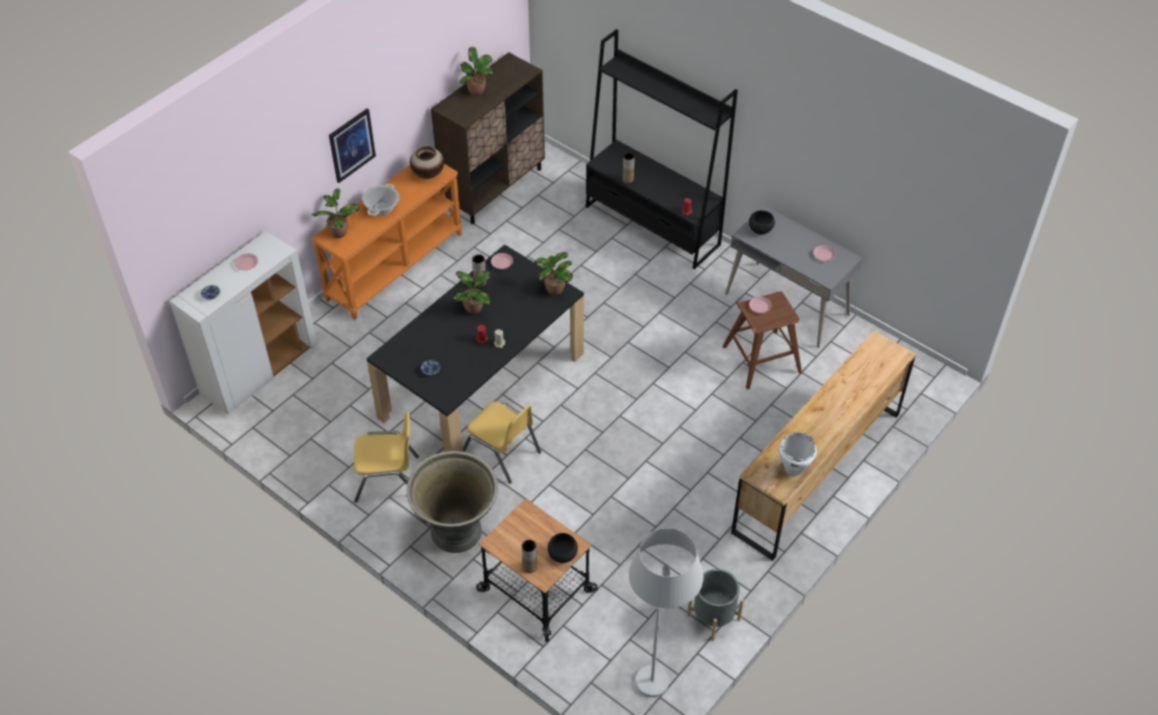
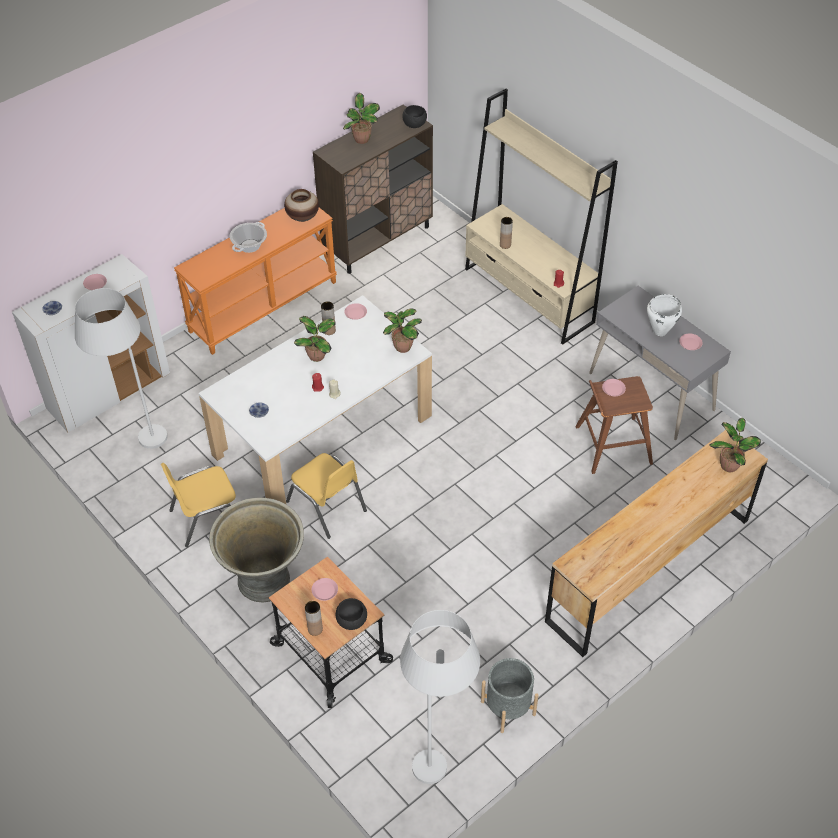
camera: 10 degrees right, 0 degrees up
(298, 410) = (136, 437): none -> white floor lamp
(339, 232) = (202, 264): potted plant -> potted plant (729, 464)
(351, 145) = (222, 178): picture -> none
(387, 478) = (208, 517): yellow chair -> yellow chair turned 150 degrees clockwise
(482, 385) = (323, 435): black dining table -> white dining table
(530, 530) = (324, 591): none -> pink plate
(652, 226) = (529, 295): black bookcase -> beige bookcase
(760, 229) = (628, 310): black bowl -> black bowl (414, 124)
(793, 470) = (610, 565): white cooking pot -> white cooking pot (659, 331)

